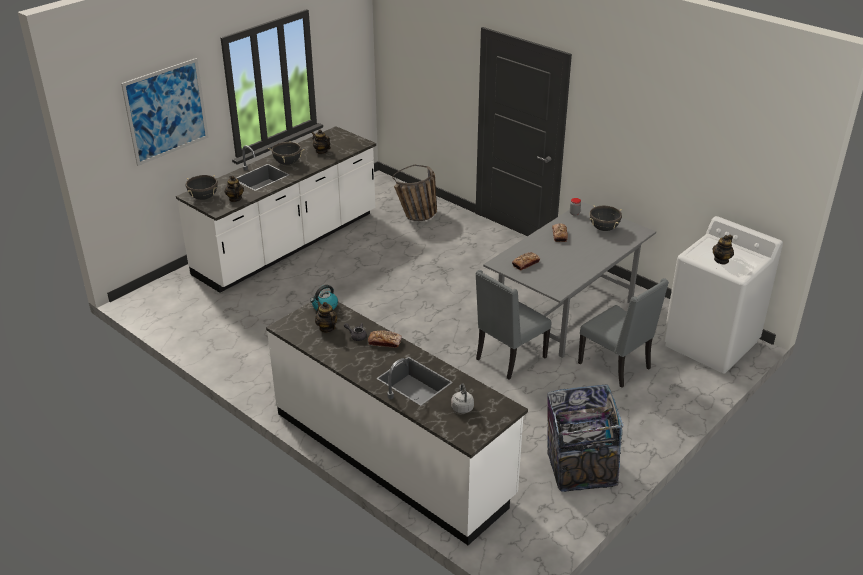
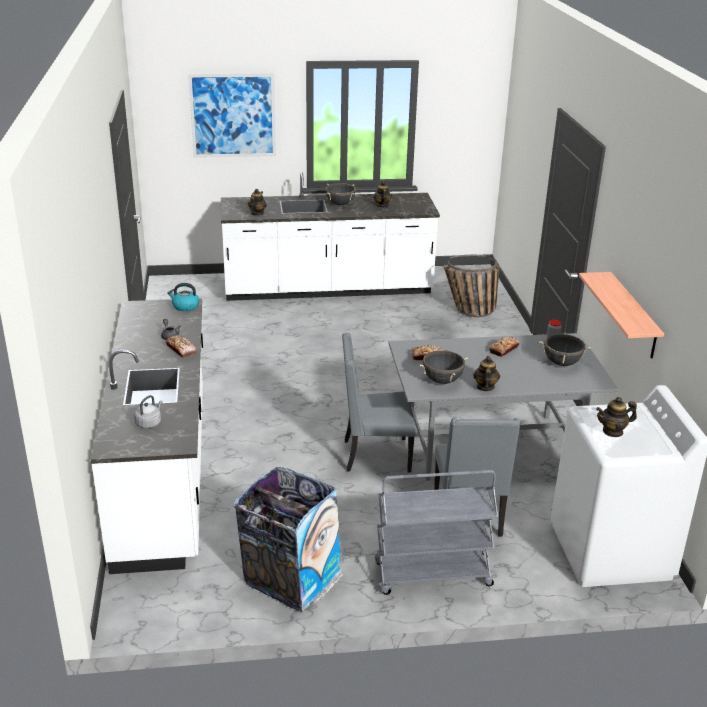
camera: 40 degrees right, 5 degrees down
(203, 197) = (237, 205): black cooking pot -> black cooking pot (442, 380)
(326, 328) = (159, 321): teapot -> teapot (485, 387)
(648, 416) = (432, 575): none -> grey cart
(649, 175) = (633, 315): none -> shelf

